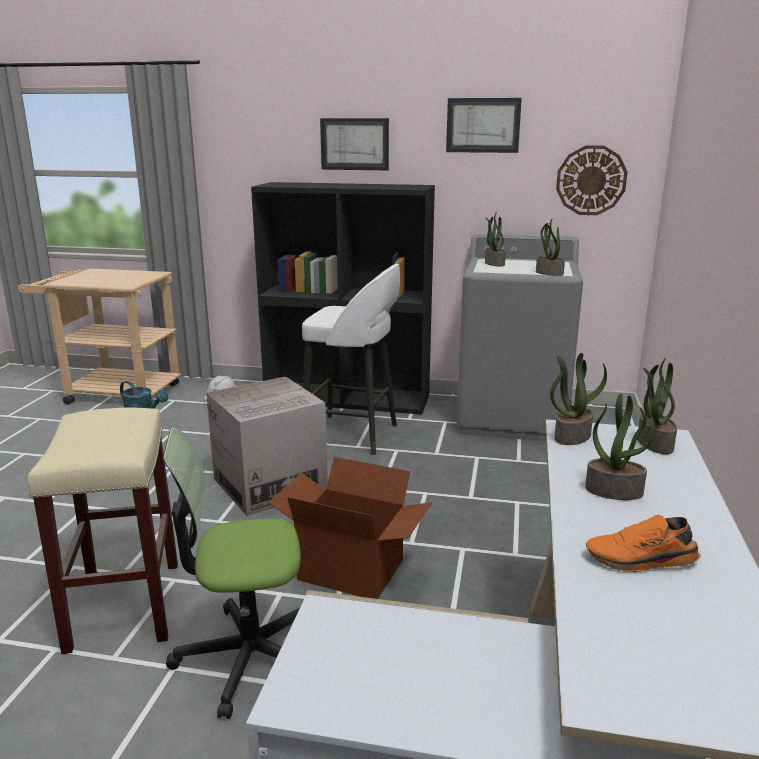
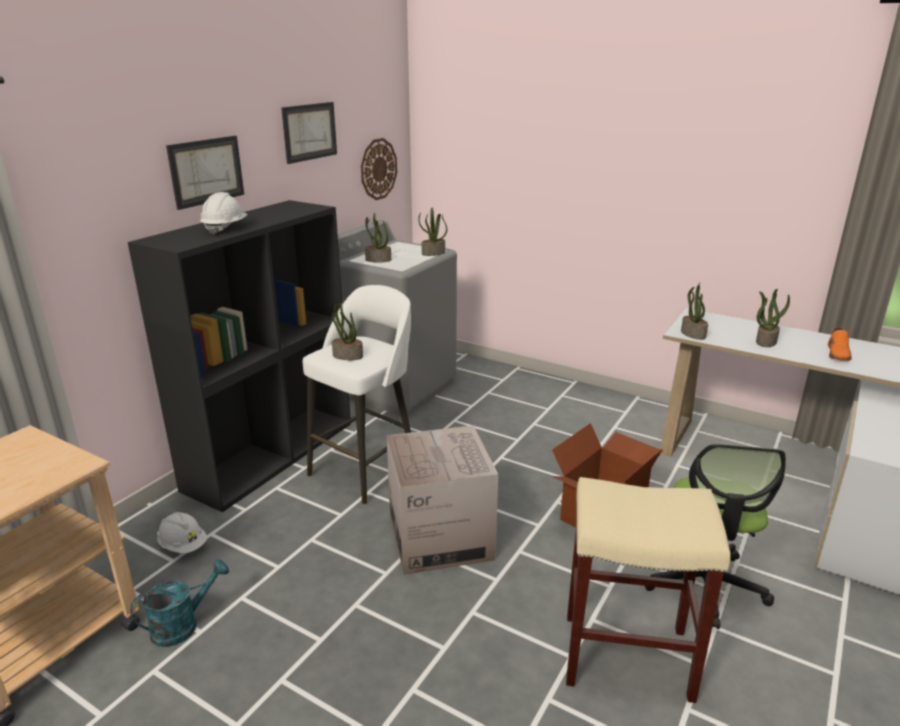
camera: 70 degrees left, 5 degrees up
(321, 185) = (225, 228): none -> white hard hat
(653, 443) = (704, 319): potted plant -> potted plant (347, 356)

